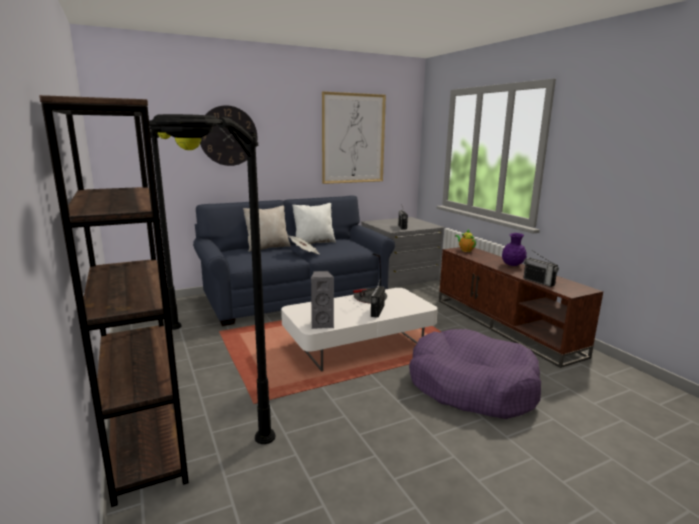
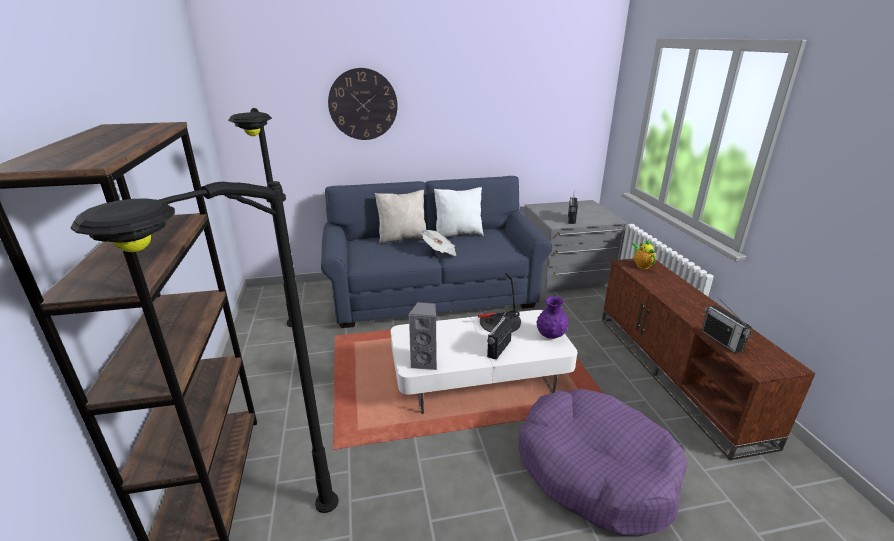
camera: 15 degrees right, 10 degrees up
(353, 139) = (520, 103): picture -> none
(512, 265) = (696, 302): purple vase -> purple vase (550, 336)

